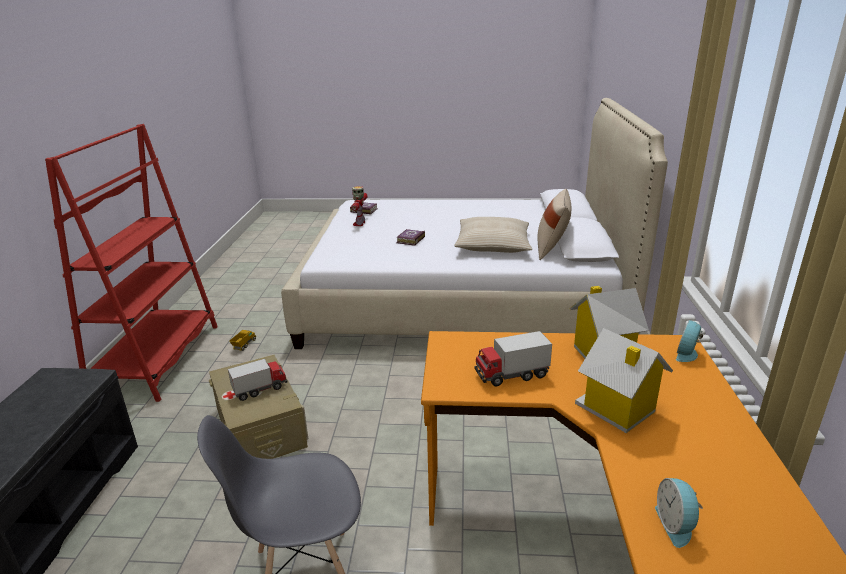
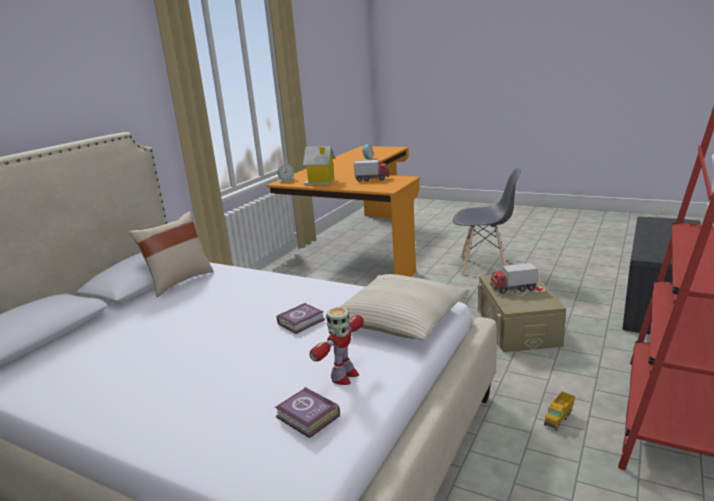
camera: 155 degrees left, 5 degrees down
(493, 244) = (220, 297): beige pillow -> beige pillow (399, 319)
(617, 410) = (345, 171): toy house -> none

